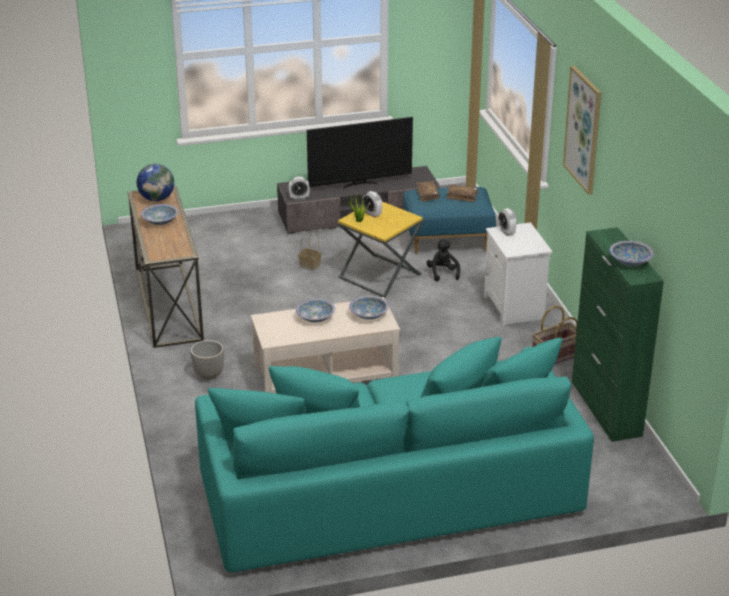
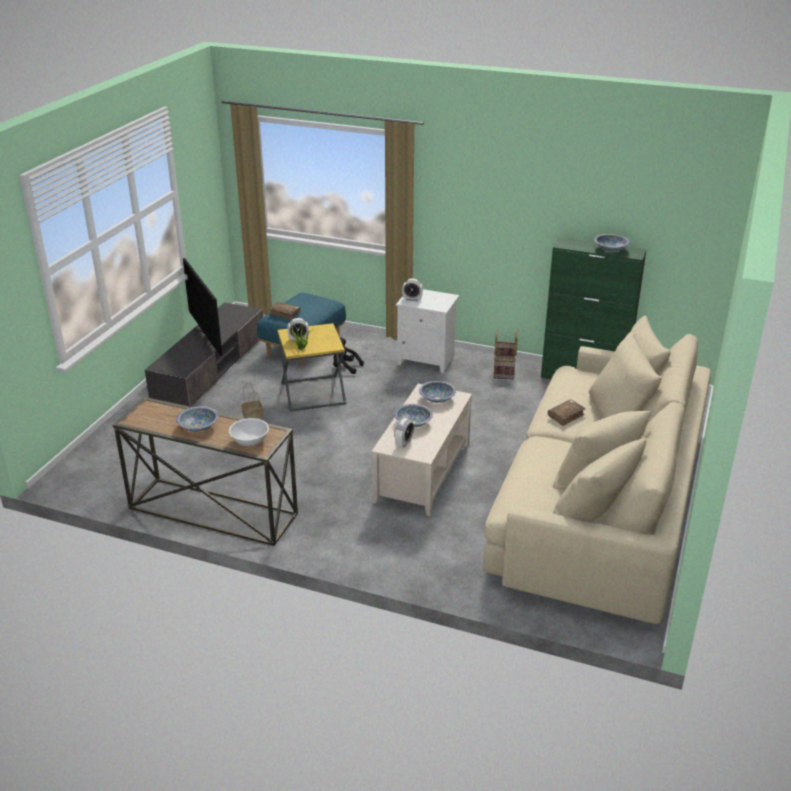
camera: 55 degrees left, 0 degrees up
(157, 199) = (153, 414): globe -> none
(162, 248) = (249, 441): none -> white bowl
(208, 374) = (353, 530): planter -> none
(299, 197) = (186, 369): alarm clock -> alarm clock (404, 443)
(359, 184) = (207, 337): television -> television turned 135 degrees clockwise
(387, 488) = (600, 502): turquoise sofa -> beige sofa
(462, 196) = (308, 303): brown book -> brown book (565, 416)
(583, 129) = (471, 182): picture -> none

